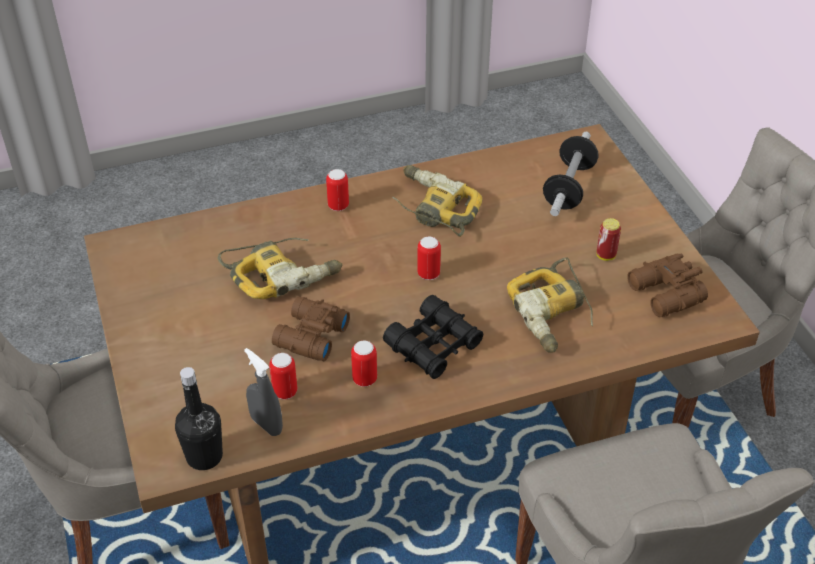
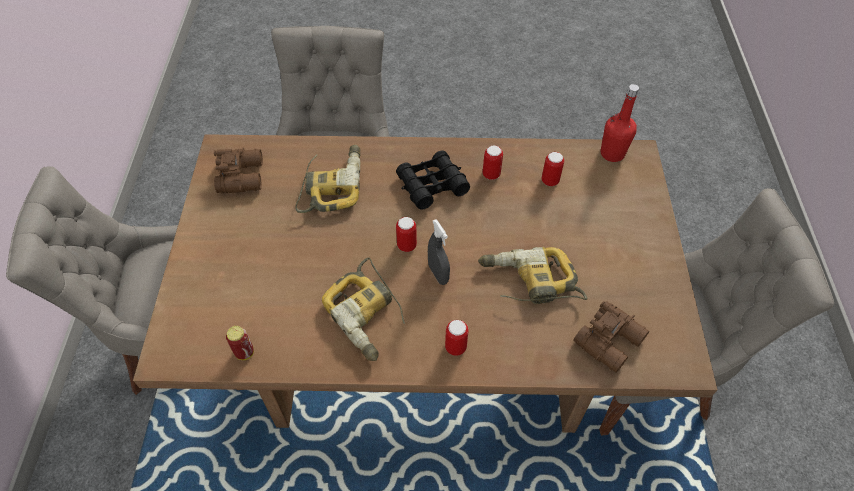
camera: 160 degrees left, 10 degrees up
(204, 456) = (612, 153): black bottle -> red bottle
(266, 425) = (567, 162): grey spray bottle -> grey spray bottle (438, 274)
(309, 337) = (521, 217): brown binoculars -> brown binoculars (611, 341)
(569, 187) = (231, 300): dumbbell -> none
(605, 255) = (256, 220): can -> can (244, 352)

